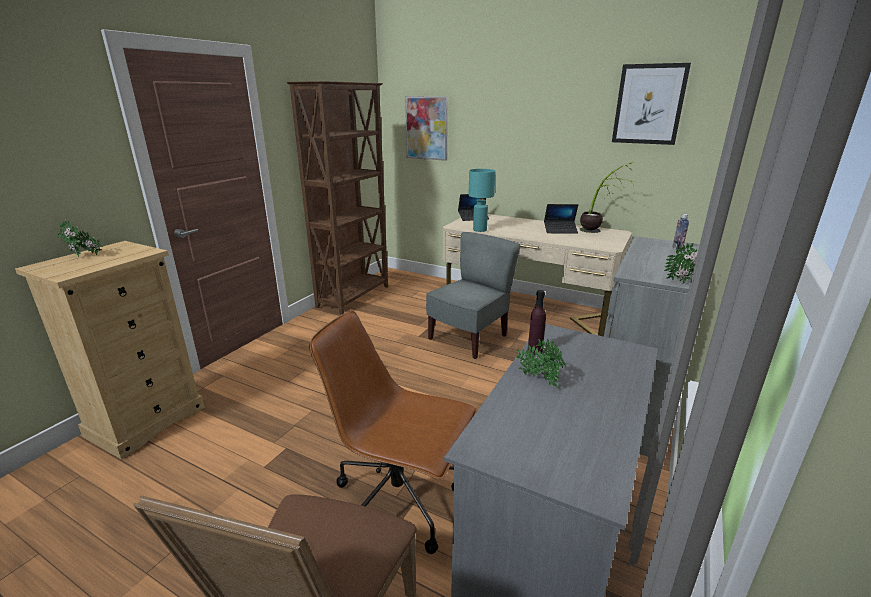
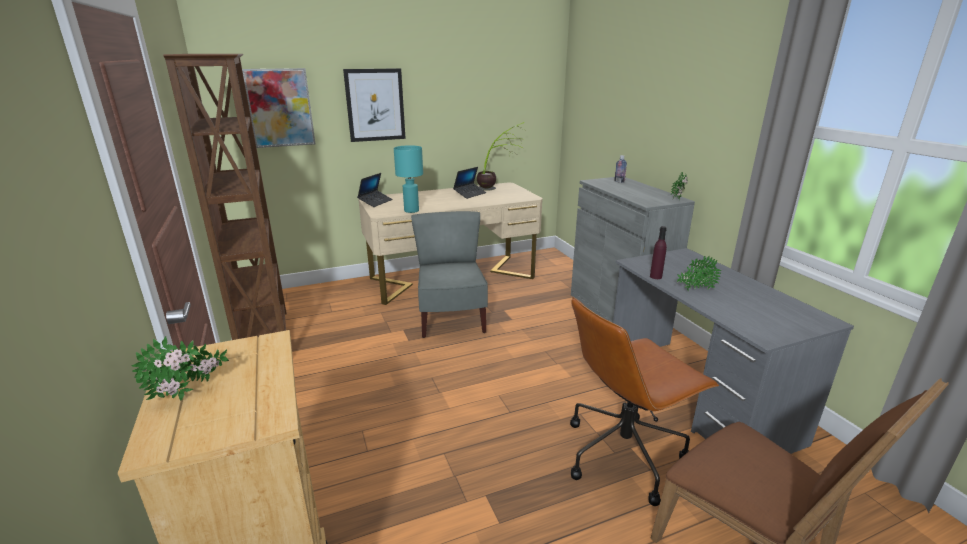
camera: 50 degrees left, 0 degrees up
(649, 104) = (509, 72): picture -> picture (375, 105)

